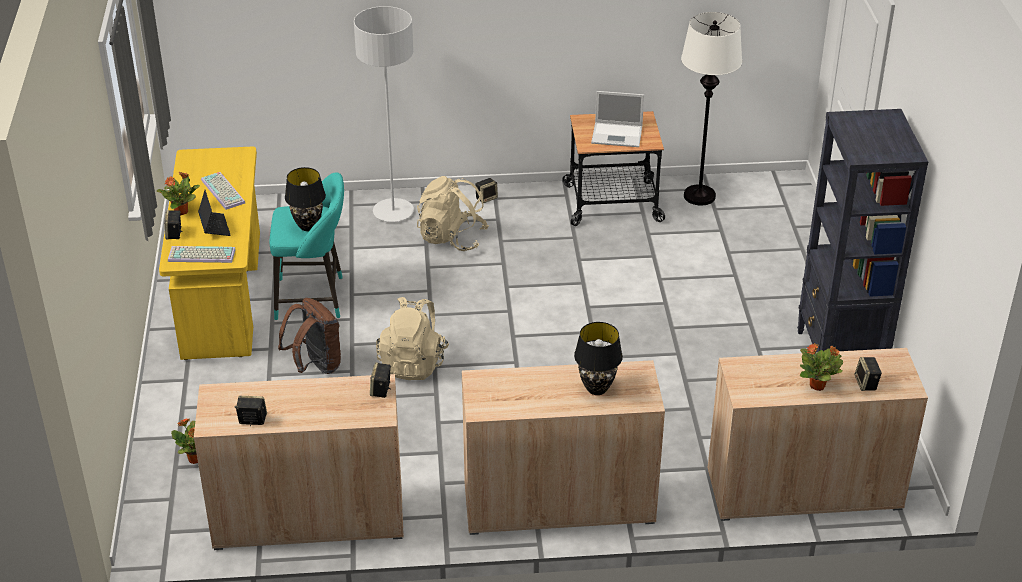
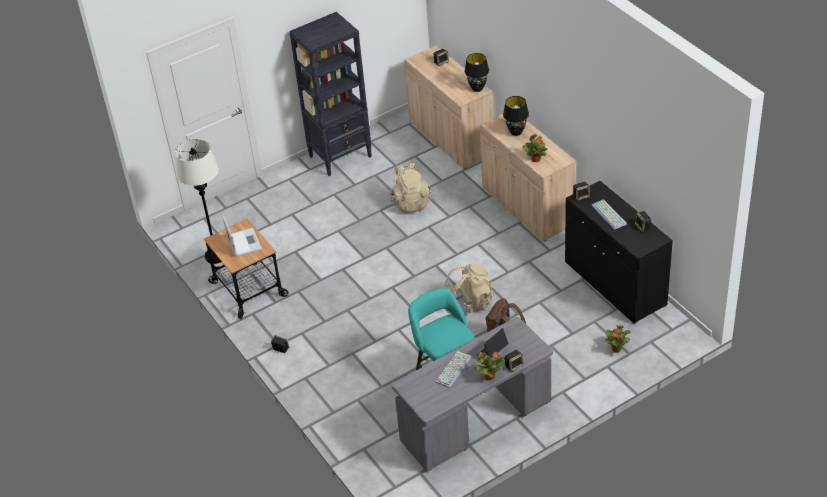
camera: 115 degrees left, 5 degrees up
(200, 256) = (524, 341): keyboard -> keyboard (610, 215)
(222, 295) = (476, 422): yellow desk -> grey desk
(308, 226) = (446, 326): black table lamp -> black table lamp (477, 88)
(309, 517) = (614, 284): beige cabinet -> black cabinet
(393, 212) = (327, 386): grey floor lamp -> none
(452, 238) = (337, 344): beige backpack -> beige backpack (410, 202)
(818, 386) = (455, 74): potted plant -> potted plant (535, 159)

